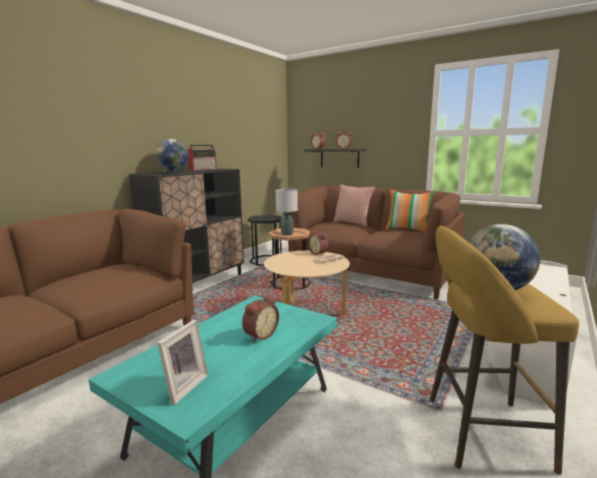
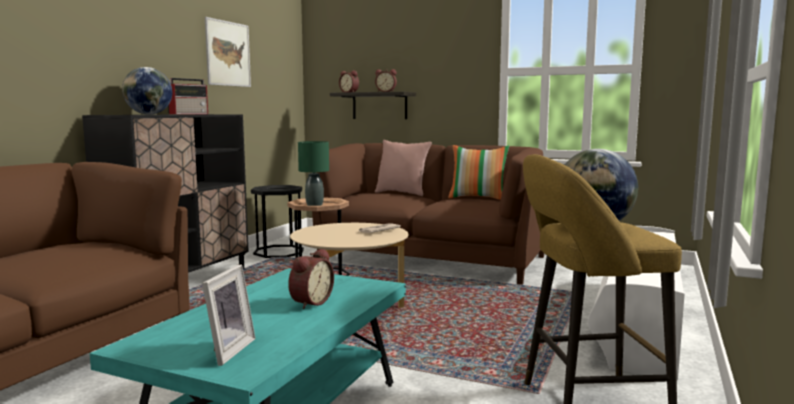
camera: 10 degrees left, 5 degrees down
(232, 124) = (228, 54): none -> picture
(287, 234) = (314, 205): grey table lamp -> green table lamp
(319, 253) = (364, 225): alarm clock -> none

